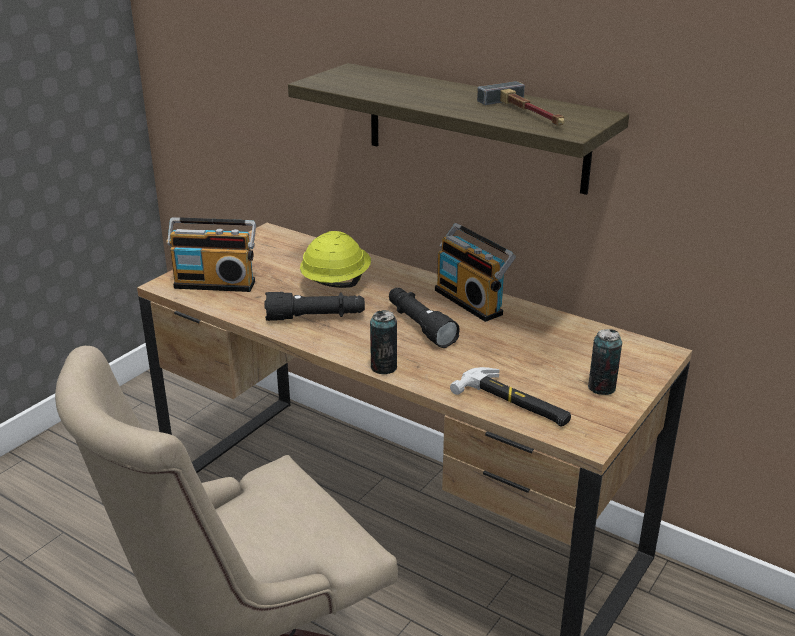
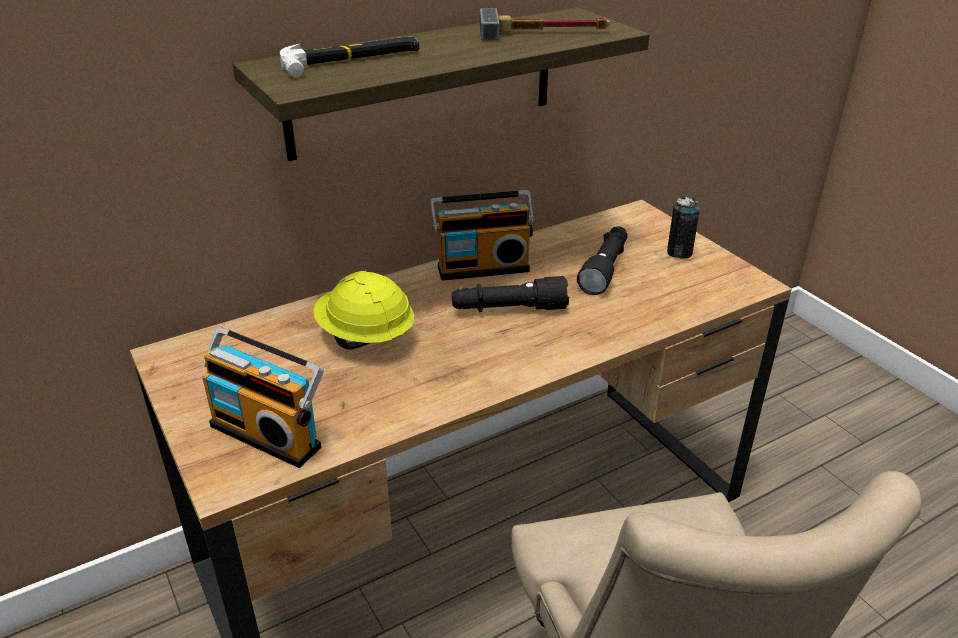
camera: 65 degrees left, 5 degrees up
(216, 283) = (269, 433): radio -> radio turned 90 degrees clockwise
(316, 317) = (436, 371): black flashlight -> black flashlight (605, 269)
(383, 367) = (579, 353): can -> none
(513, 403) = (684, 300): hammer -> hammer (351, 60)

